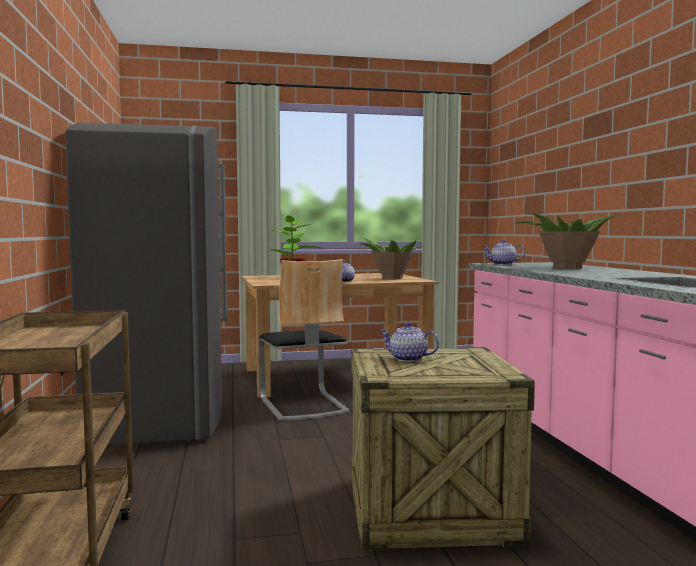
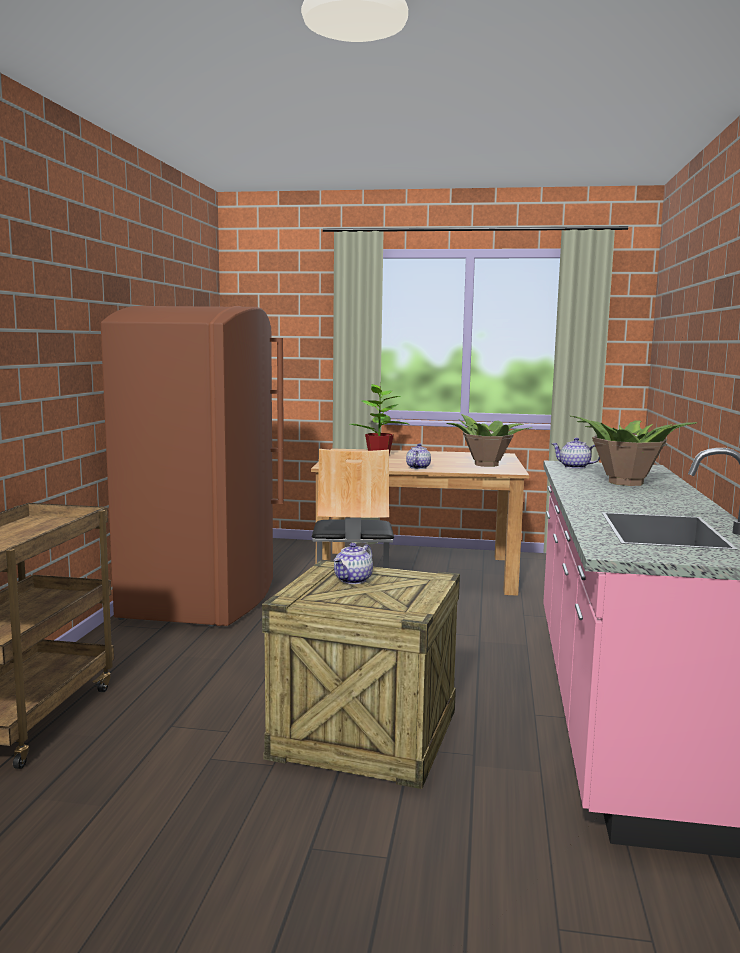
camera: 20 degrees right, 5 degrees up
(158, 420) = (202, 599): grey fridge -> brown fridge
(407, 359) = (353, 580): teapot -> teapot turned 105 degrees counterclockwise

